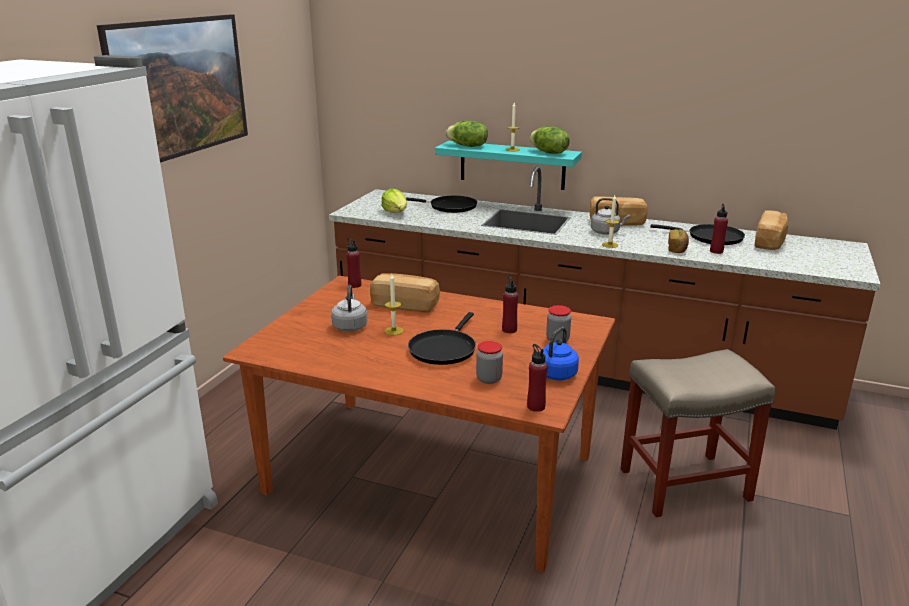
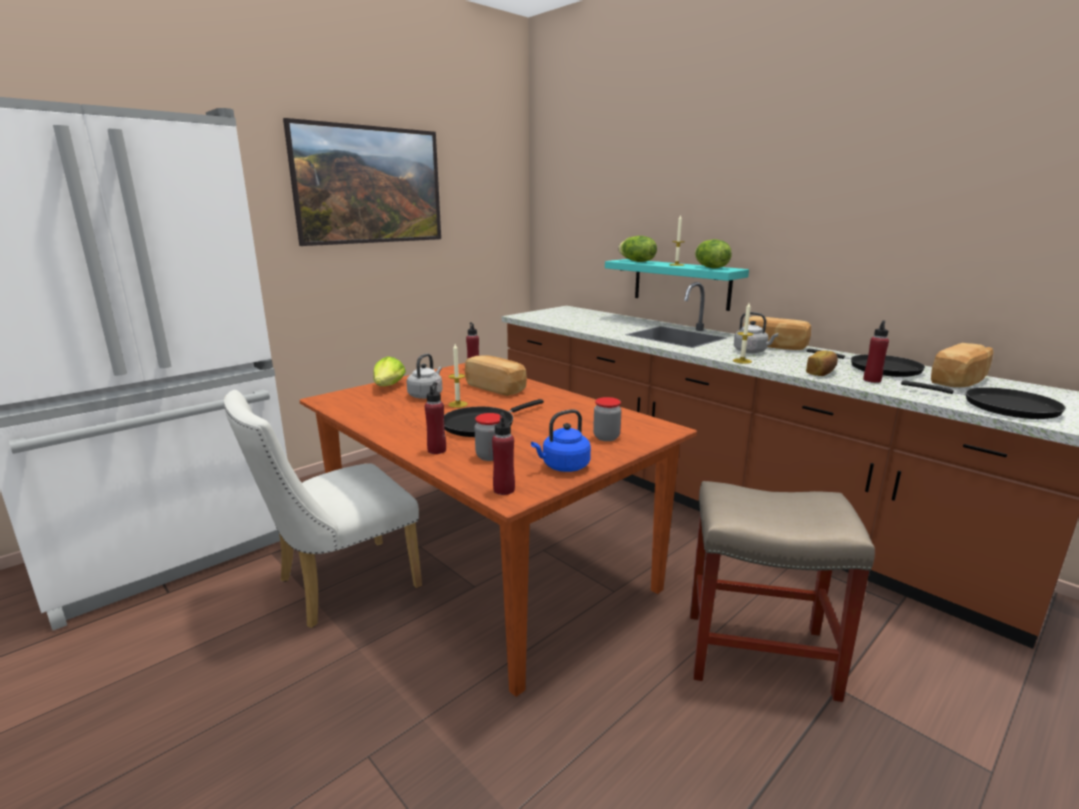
camera: 25 degrees right, 5 degrees down
(310, 536) = (338, 586): none -> white chair
(396, 212) = (559, 320): lettuce -> lettuce (388, 386)
(449, 207) = (614, 320): black frying pan -> black frying pan (1002, 407)
(509, 330) = (567, 421): red bottle -> red bottle (437, 450)

